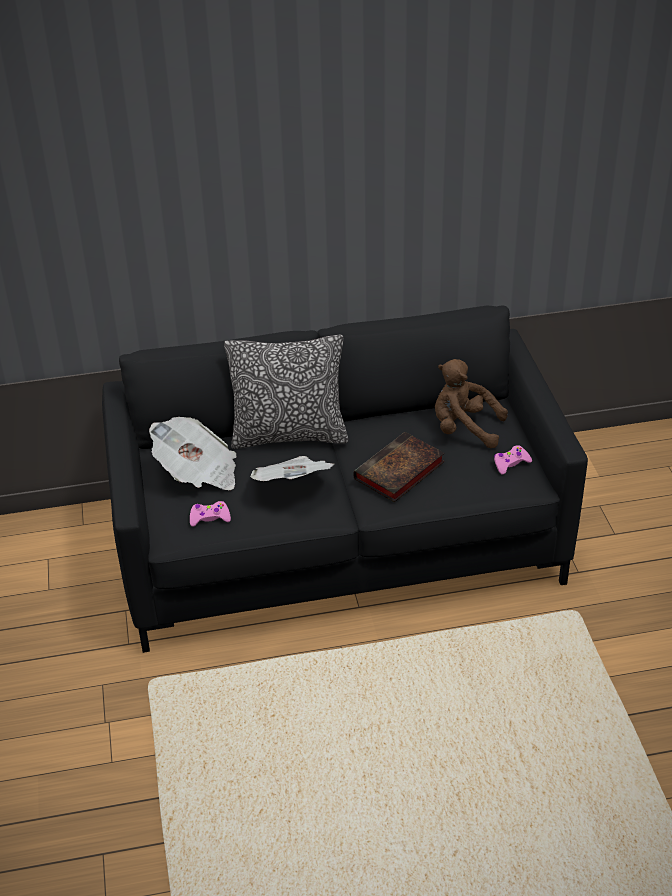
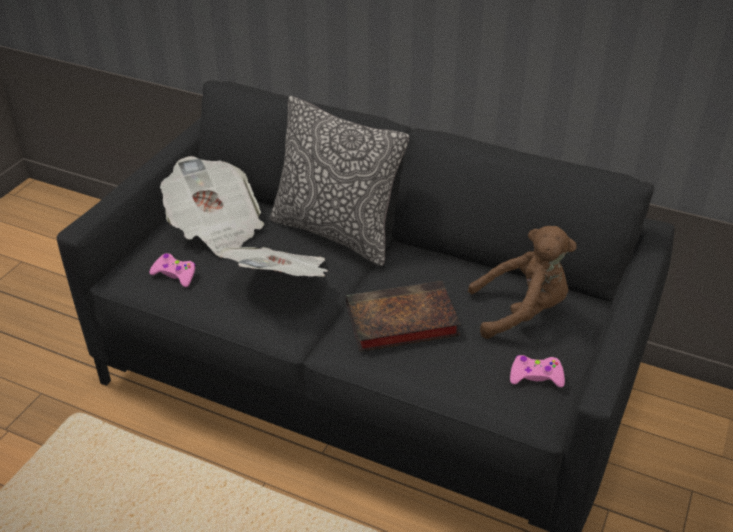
camera: 35 degrees right, 0 degrees up
(464, 429) = (522, 311): brown plush toy -> brown plush toy turned 120 degrees clockwise

